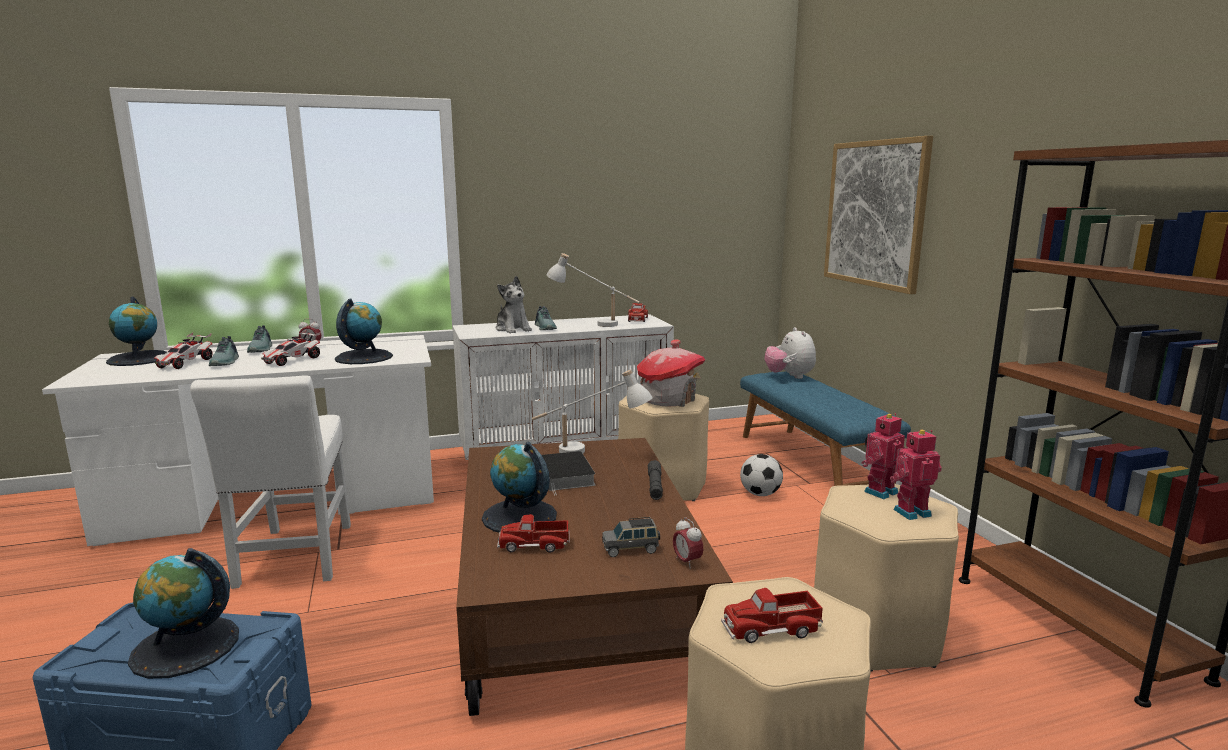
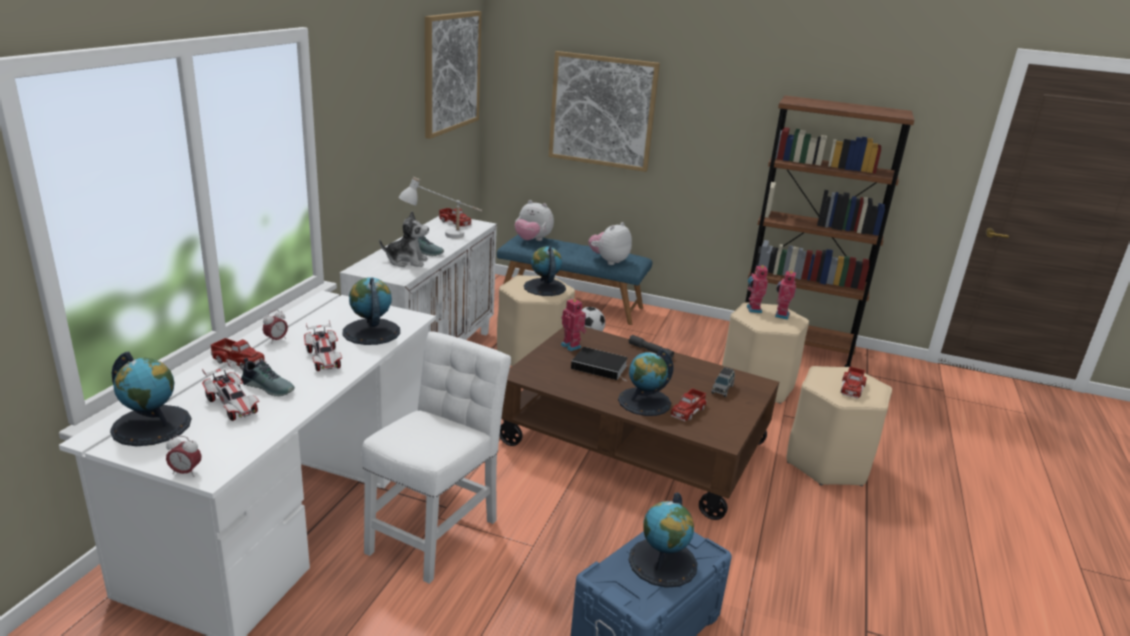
camera: 55 degrees left, 10 degrees up
(262, 349) = (239, 361): shoe -> toy truck
(295, 558) = (436, 531): white chair -> white chair turned 90 degrees counterclockwise
(590, 453) = (572, 346): white table lamp -> toy robot
(668, 400) = (544, 287): toy house -> globe
(687, 562) = (750, 382): alarm clock -> alarm clock (186, 472)
(710, 172) = (451, 72): none -> picture
(833, 409) = (609, 261): none -> plush toy

